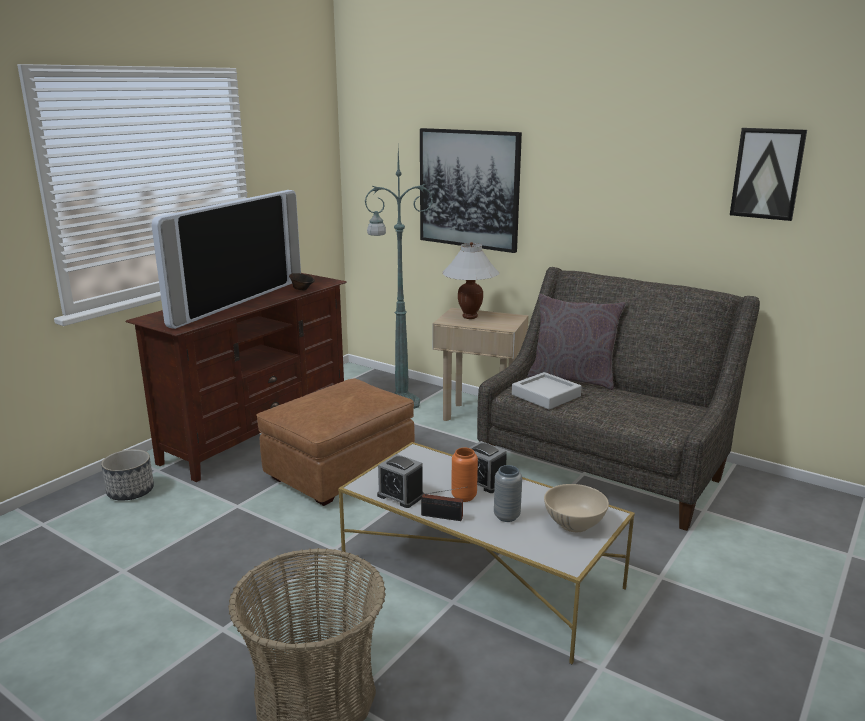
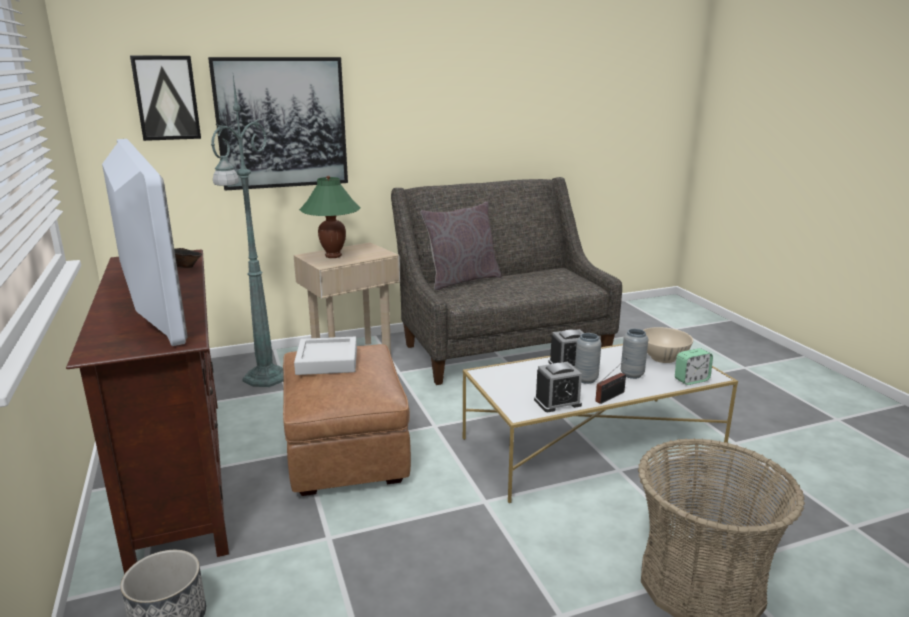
camera: 55 degrees left, 0 degrees up
(464, 497) = (586, 379): orange vase -> grey vase
(470, 317) = (333, 256): white table lamp -> green table lamp
(539, 551) = (691, 380): none -> alarm clock
(546, 395) = (479, 296): grey tray -> grey tray (327, 361)
(767, 173) = (553, 82): picture -> picture (166, 98)

